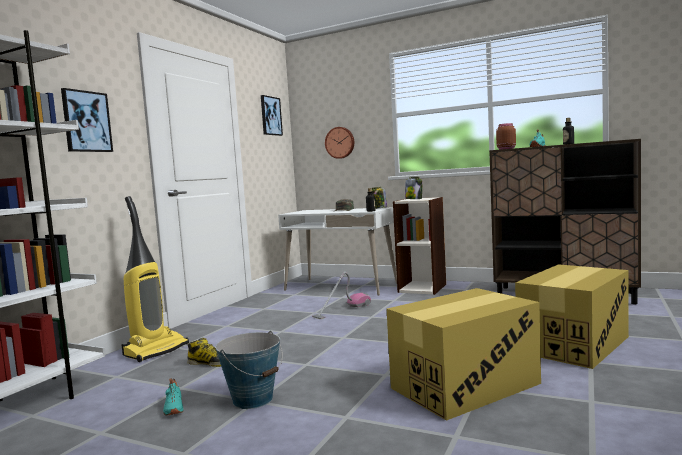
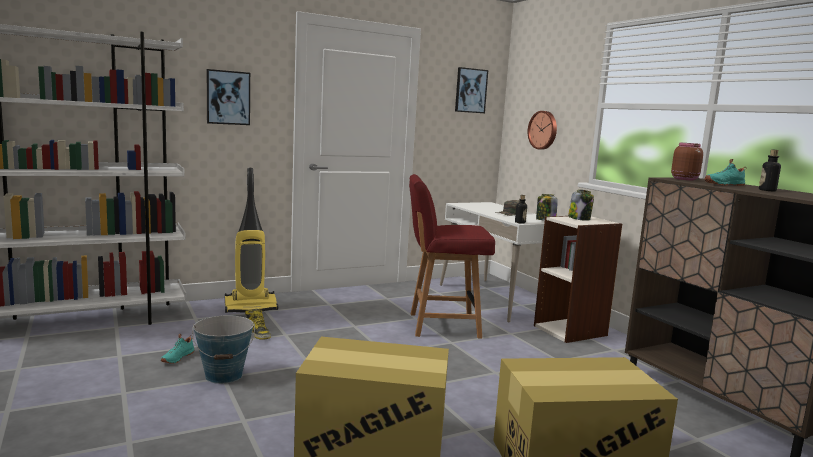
camera: 35 degrees right, 5 degrees up
(342, 310) = (442, 325): vacuum cleaner -> red chair

